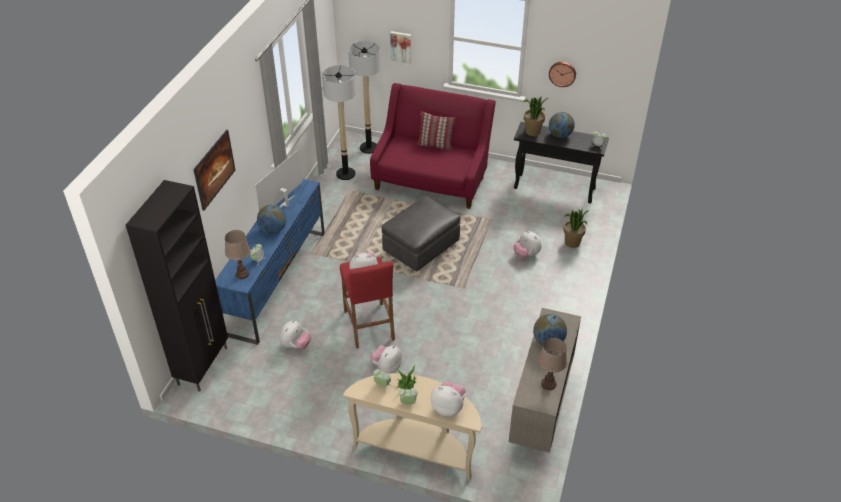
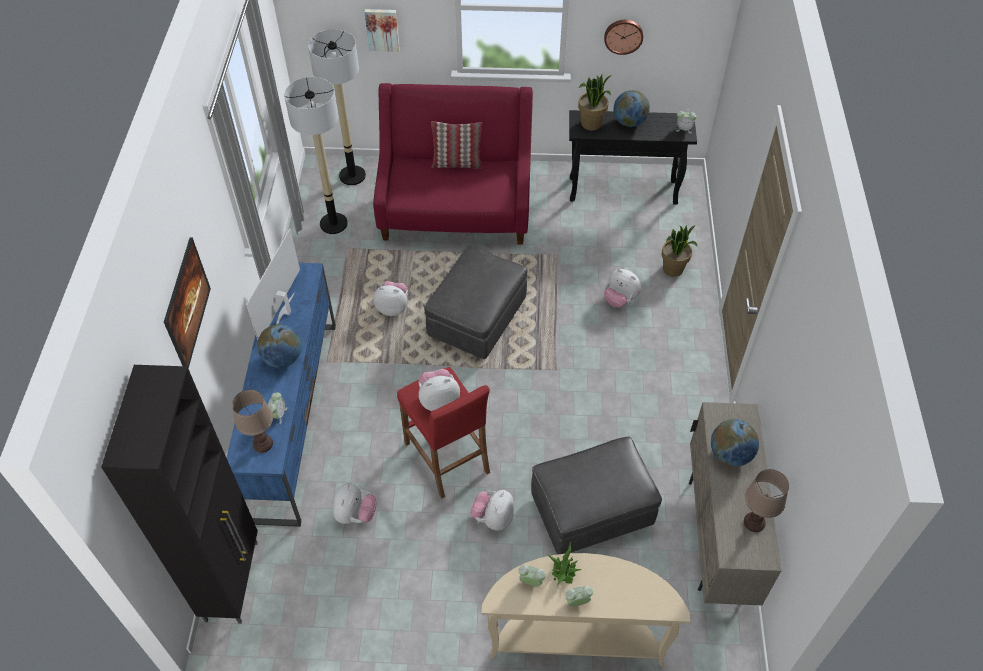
camera: 15 degrees left, 10 degrees up
(448, 407) = (634, 595): plush toy -> plush toy (393, 307)
(456, 378) = (591, 511): none -> grey ottoman

